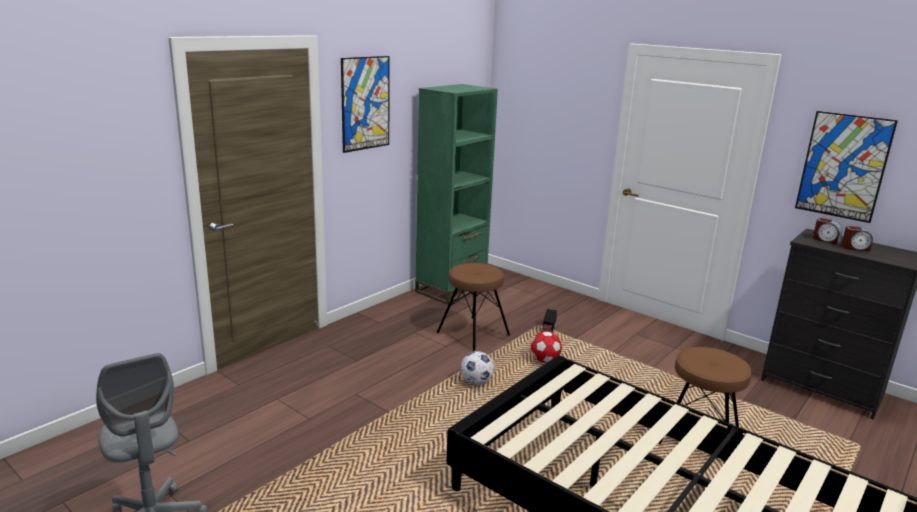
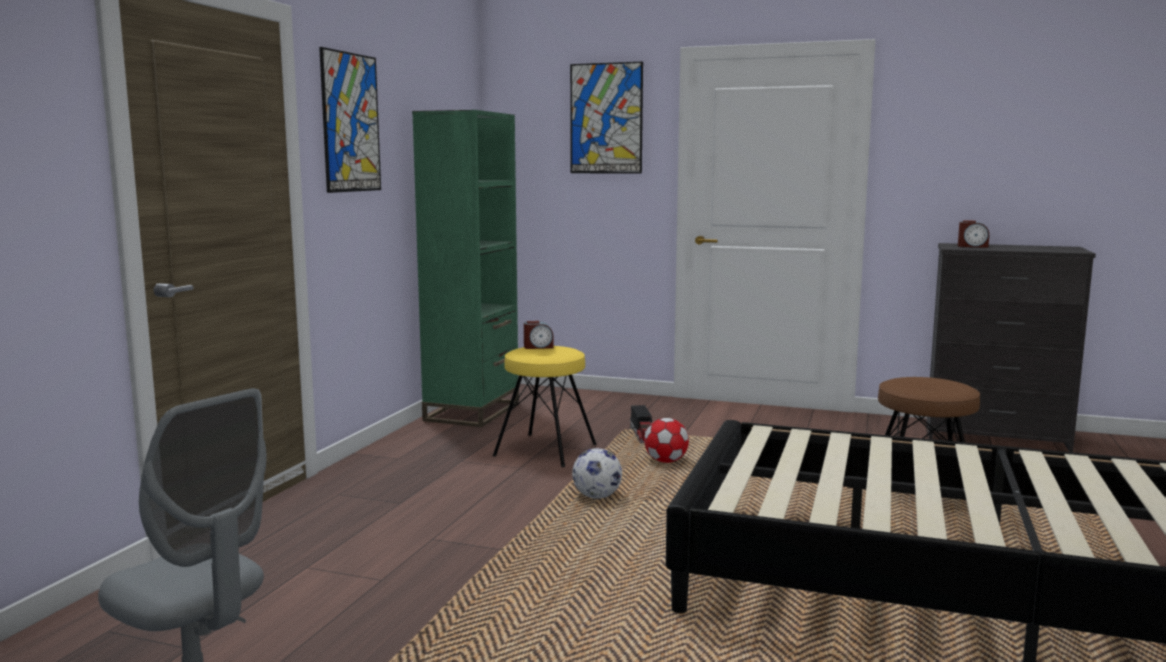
camera: 20 degrees left, 10 degrees down
(473, 333) = (545, 450): brown stool -> yellow stool
(843, 166) = (968, 161): picture -> picture (606, 118)
(855, 248) = (1010, 248): alarm clock -> alarm clock (538, 347)

